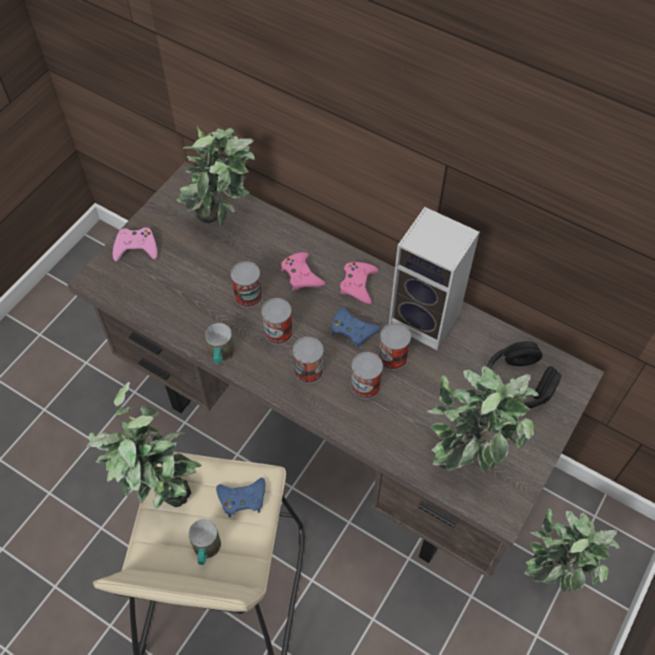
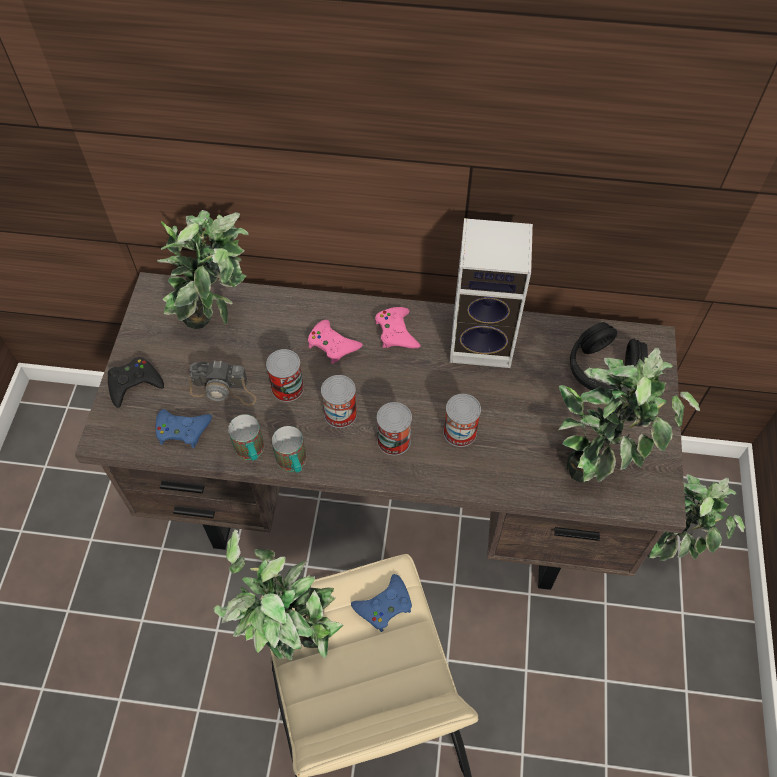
camera: 25 degrees left, 0 degrees up
(136, 247) = (134, 384): pink game controller -> black game controller
(199, 278) = (224, 390): none -> camera
(206, 551) = (376, 679): mug -> mug (251, 452)
(353, 330) = (416, 380): blue game controller -> blue game controller (182, 430)
(392, 357) = (471, 392): can -> none

